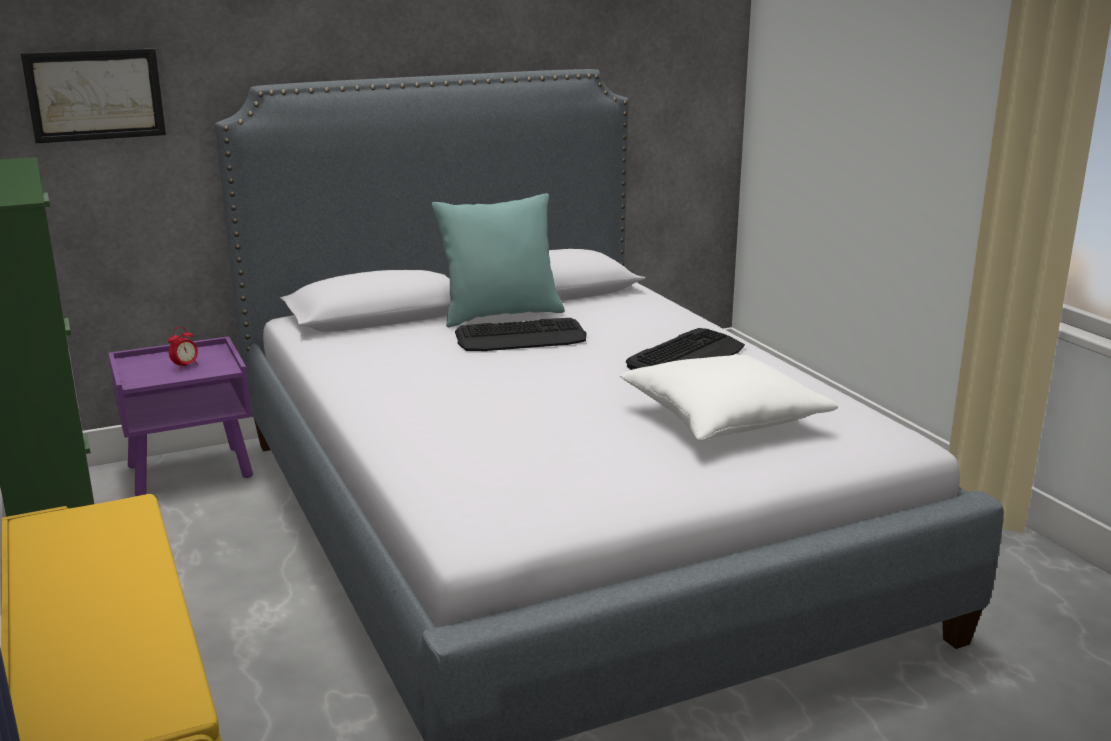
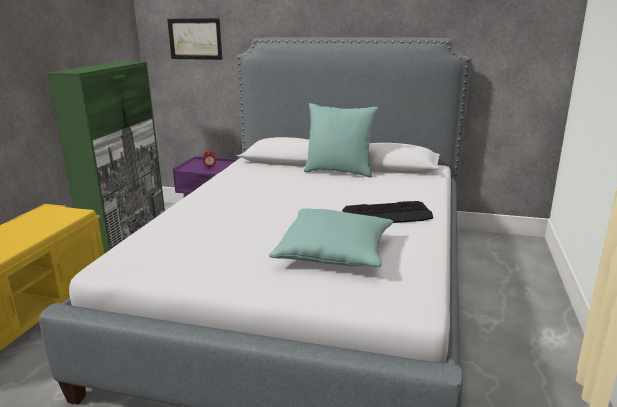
camera: 40 degrees right, 0 degrees up
(521, 337) = (325, 184): keyboard -> none
(723, 419) = (335, 253): white pillow -> turquoise pillow

